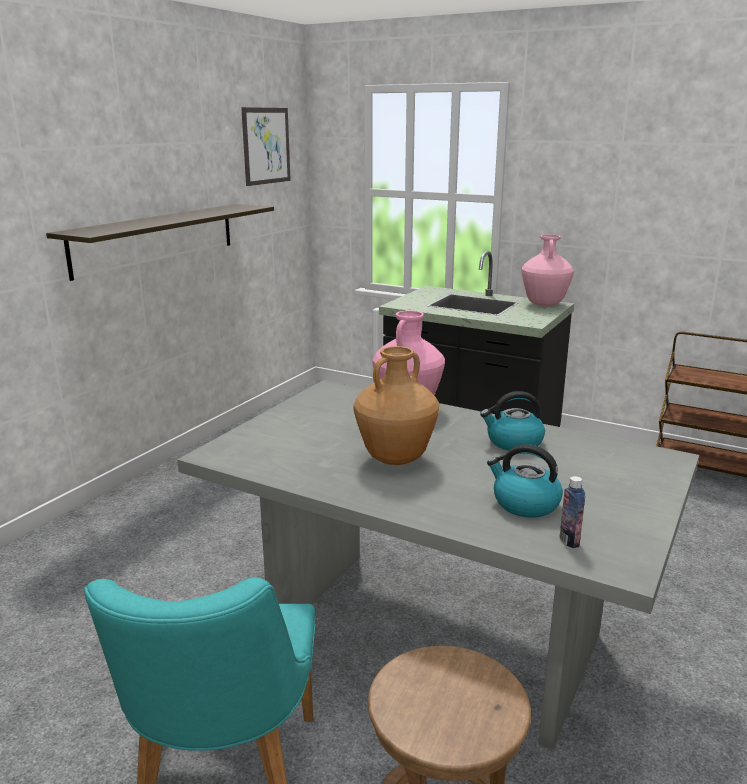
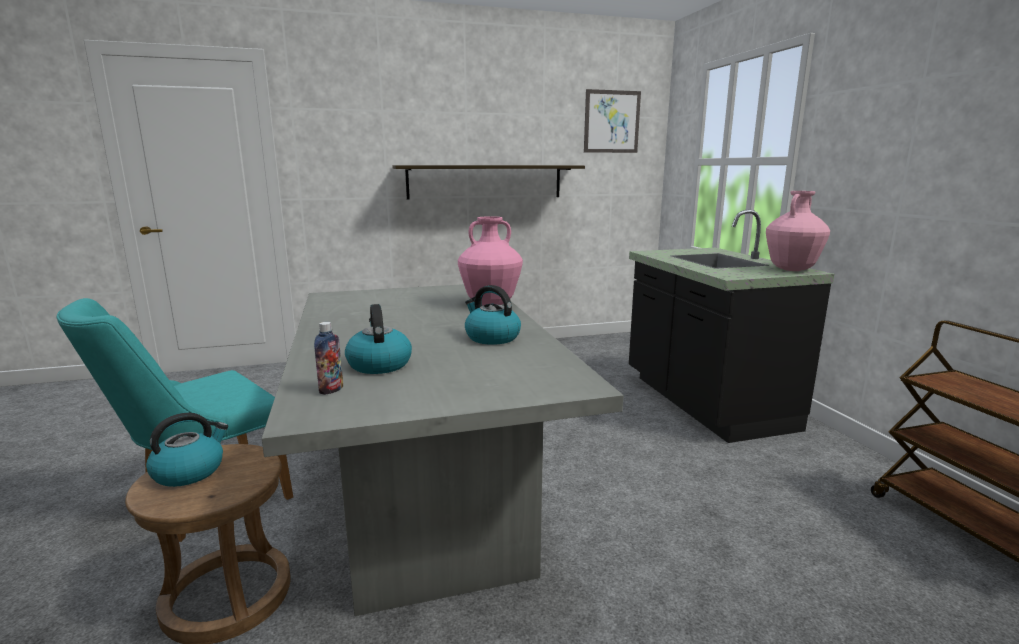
camera: 45 degrees right, 5 degrees down
(396, 458) = (394, 322): brown vase -> none
(424, 707) = (190, 471): none -> kettle

